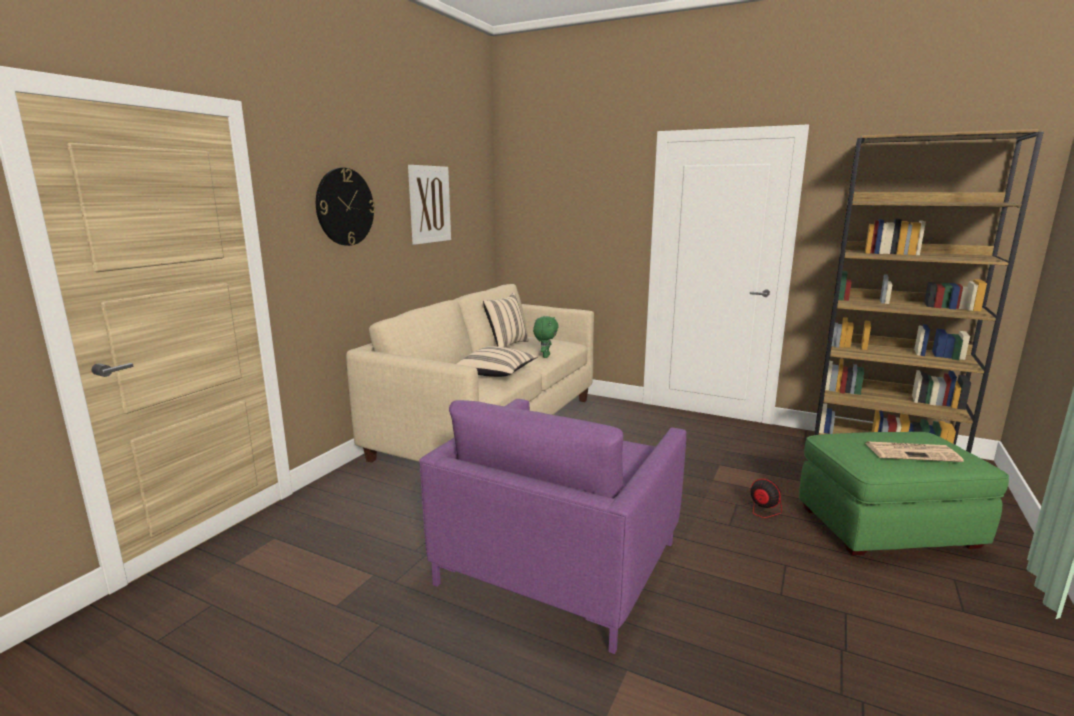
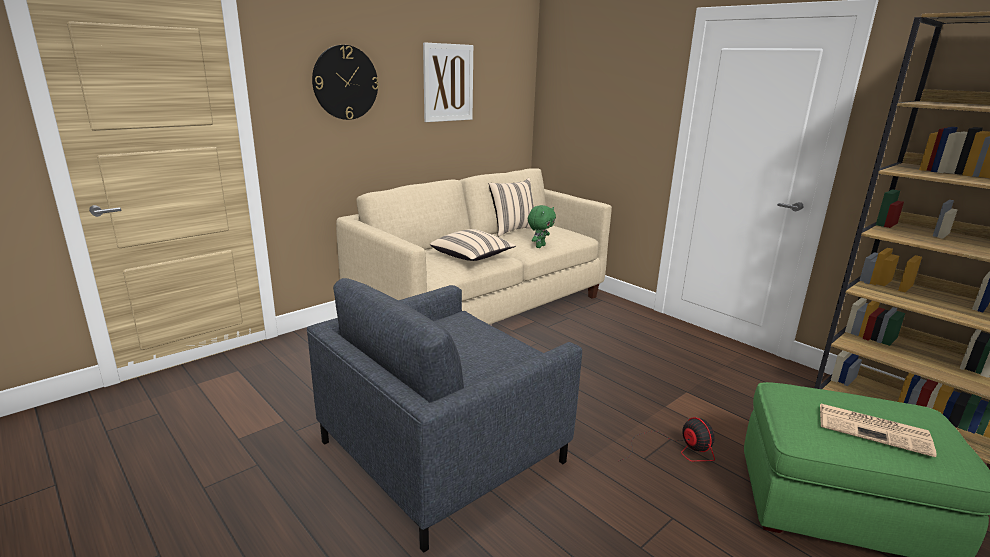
camera: 20 degrees right, 5 degrees up
(557, 562) = (441, 451): purple armchair -> grey armchair

